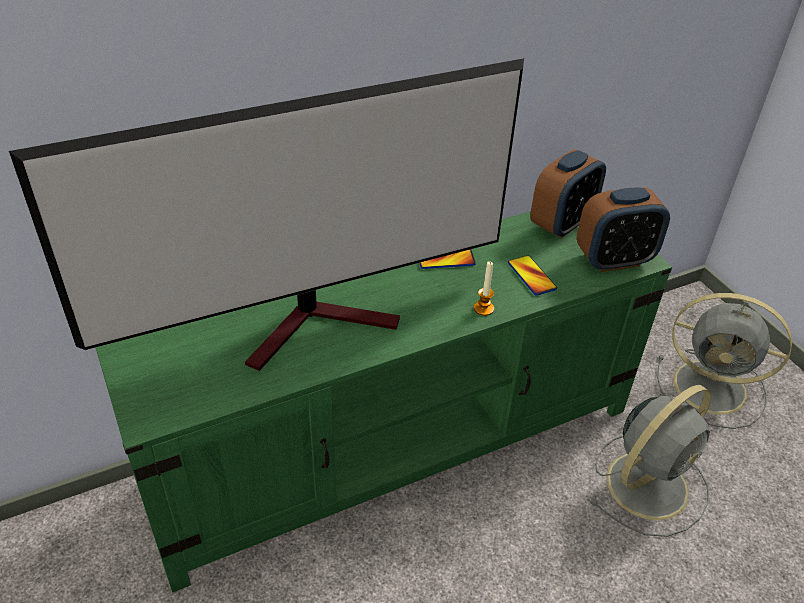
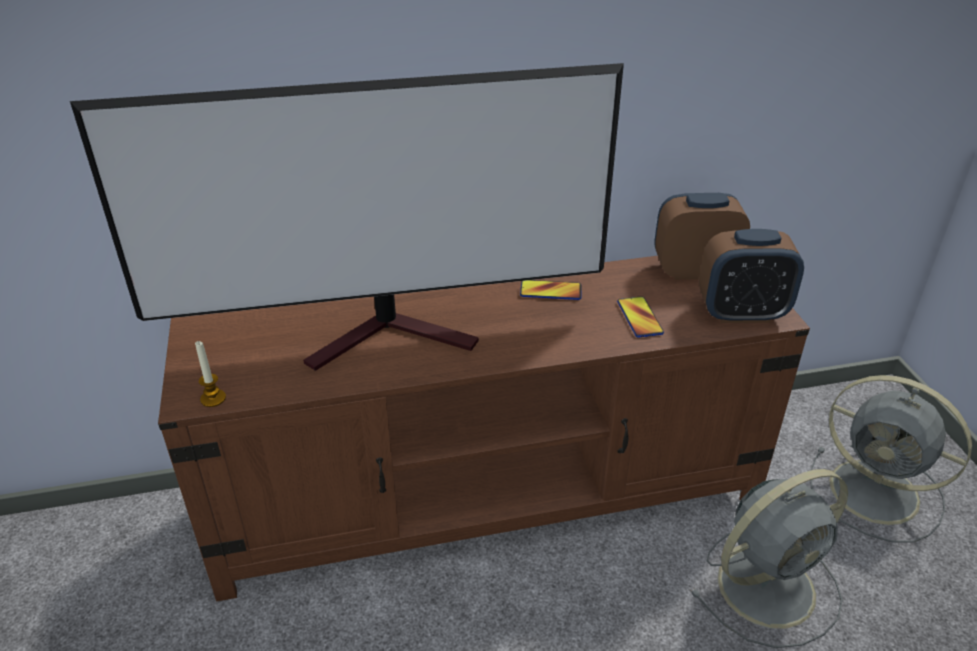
camera: 15 degrees right, 5 degrees down
(396, 445) = (490, 496): green tv stand -> brown tv stand
(483, 308) = (574, 343): candle -> candle (213, 398)
(562, 224) = (694, 270): alarm clock -> alarm clock turned 150 degrees counterclockwise

